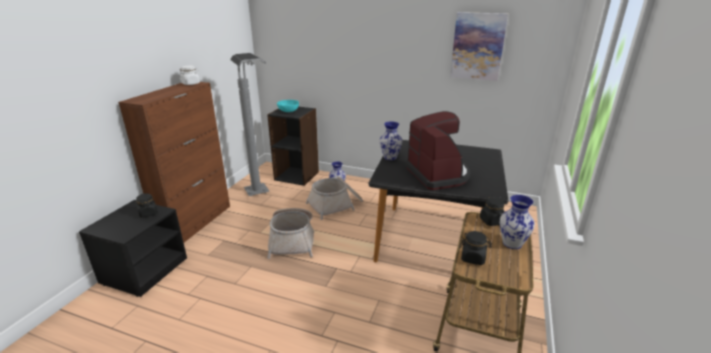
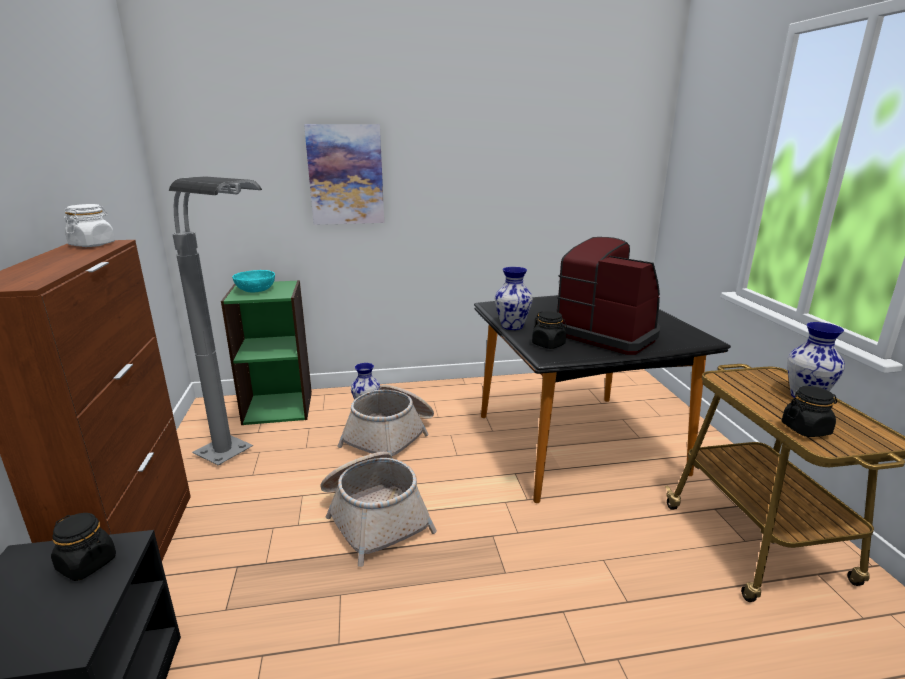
camera: 30 degrees left, 5 degrees down
(297, 175) = (278, 407): black bookcase -> green bookcase
(477, 46) = (555, 154): picture -> picture (346, 175)
(491, 221) = (745, 376): black jar -> black jar (548, 344)

